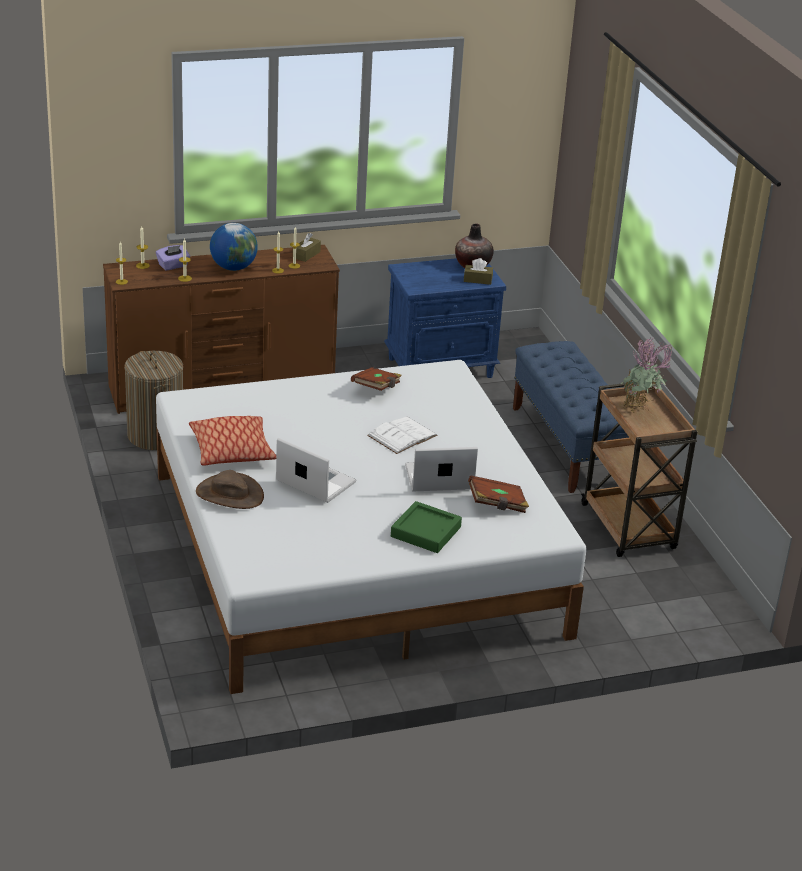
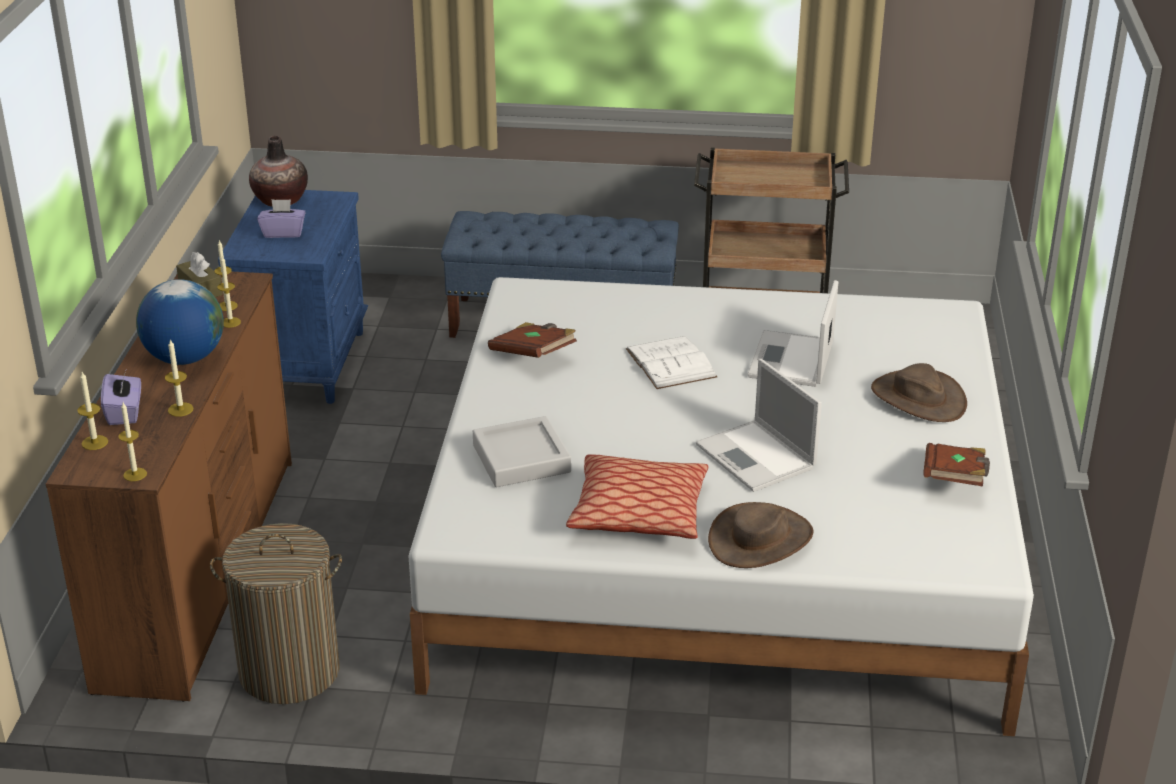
camera: 65 degrees left, 0 degrees up
(262, 405) = (521, 459): none -> grey tray
(314, 481) = (757, 457): laptop -> laptop turned 90 degrees counterclockwise
(425, 532) = (918, 398): green tray -> brown hat
(433, 275) = (283, 233): none -> purple tissue box
(477, 280) = (325, 206): brown tissue box -> none
(497, 505) = (872, 334): brown book -> brown book (954, 479)
(640, 411) = (757, 177): potted plant -> none

